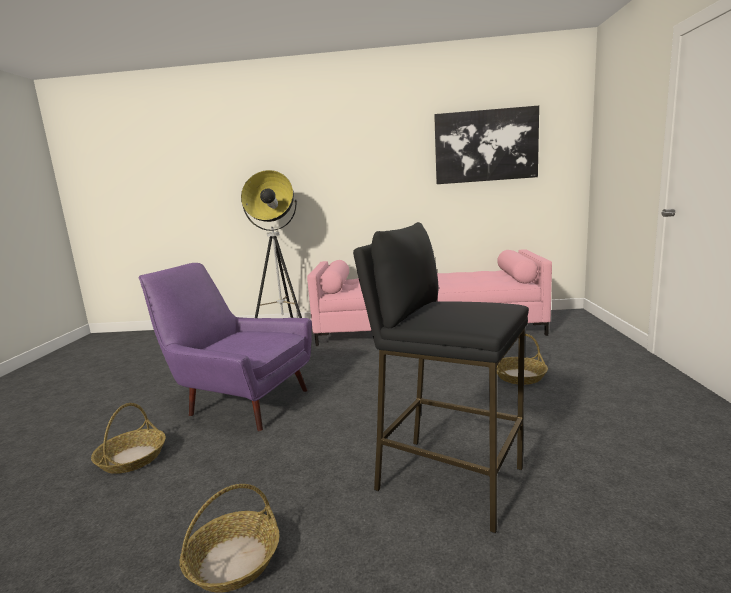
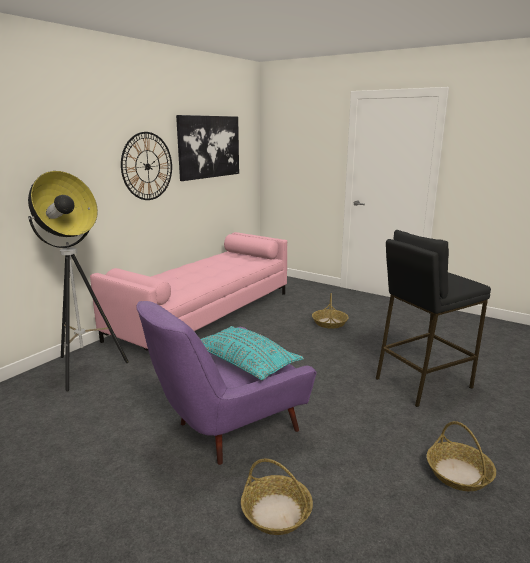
camera: 60 degrees left, 5 degrees up
(248, 341) = (245, 362): none -> turquoise pillow
(392, 169) = (147, 166): none -> wall clock

